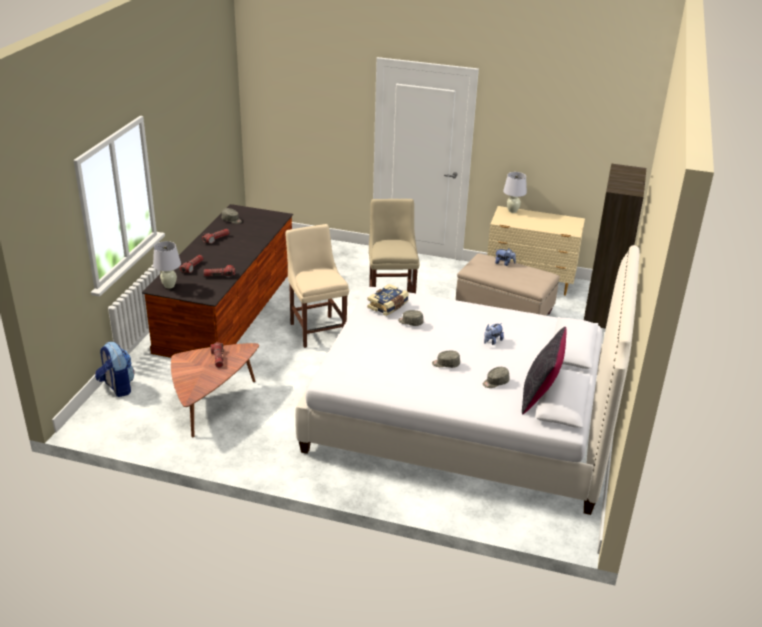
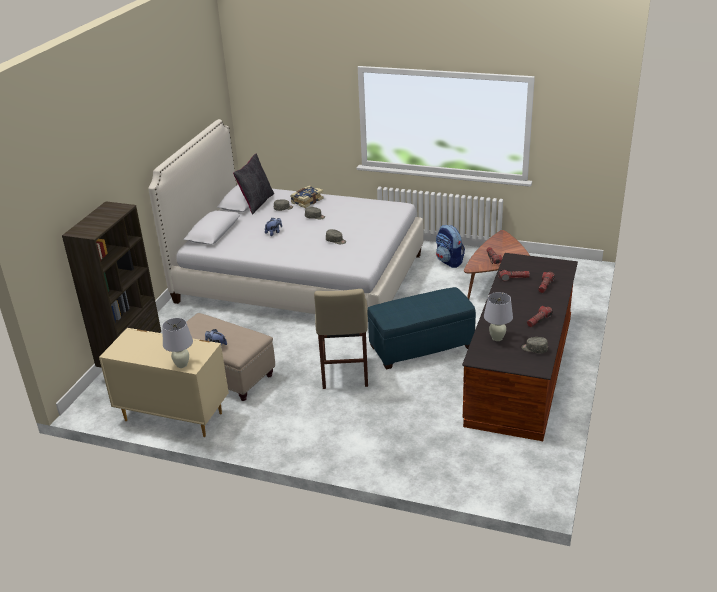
camera: 175 degrees left, 0 degrees up
(117, 387) = (579, 290): backpack -> backpack (449, 261)
(169, 286) = (555, 267): white table lamp -> white table lamp (497, 338)
(317, 329) = (421, 347): beige chair -> blue ottoman
(388, 306) = (352, 253): book -> book (306, 201)

